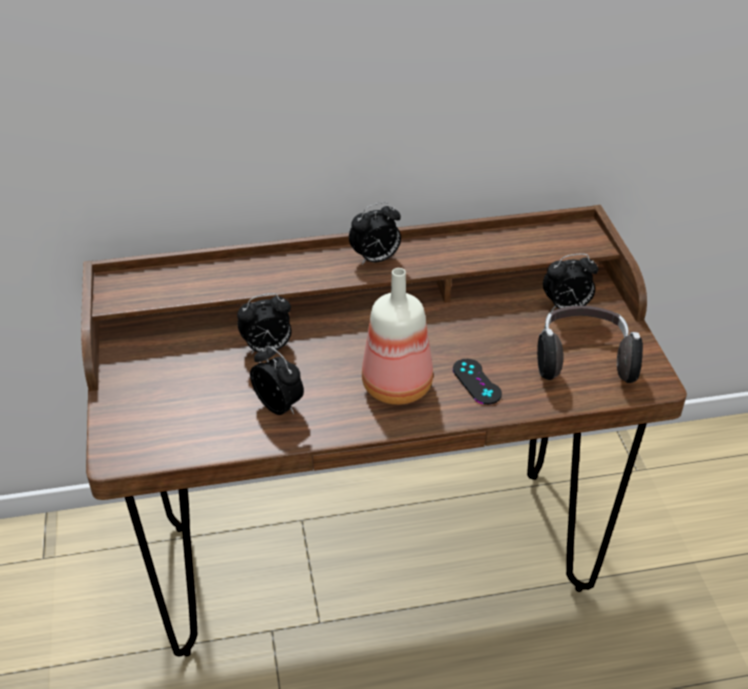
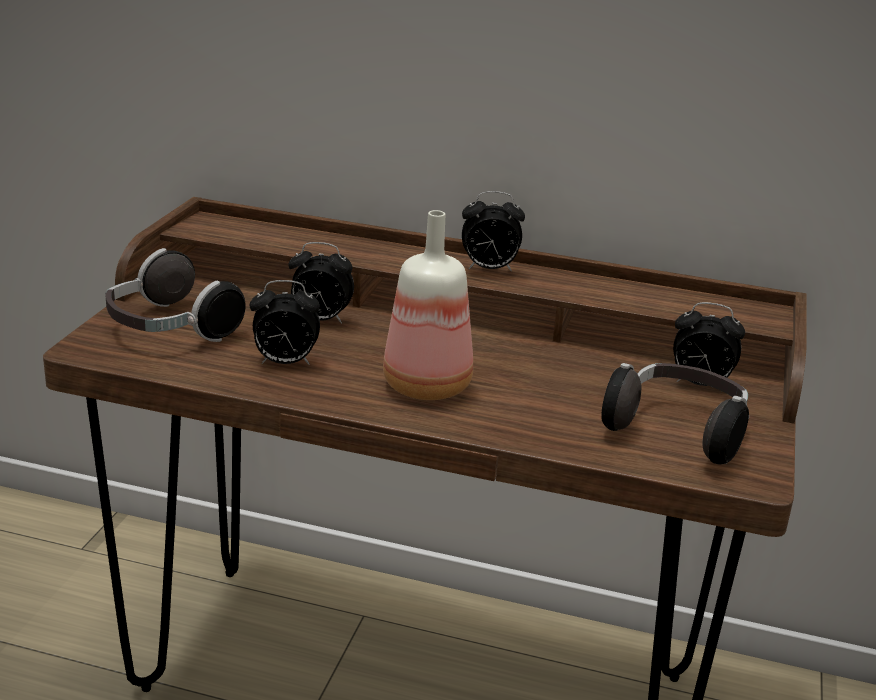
camera: 25 degrees right, 15 degrees down
(162, 406) = (169, 329): none -> headphones
(280, 406) = (284, 363): alarm clock -> alarm clock turned 105 degrees clockwise
(476, 382) = (523, 410): black game controller -> none

